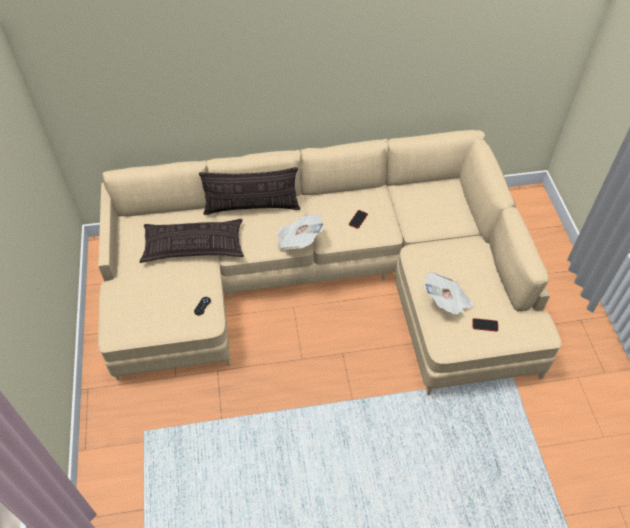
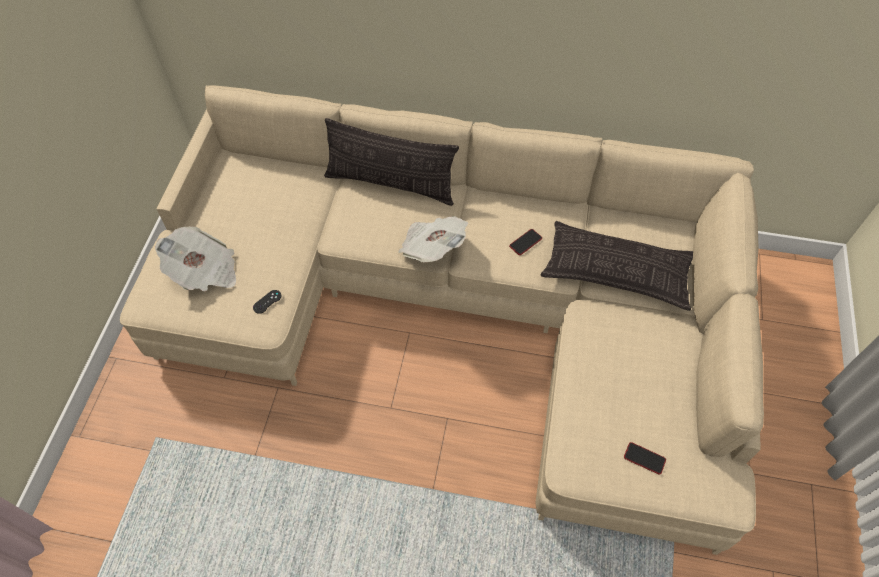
camera: 20 degrees right, 5 degrees up
(194, 245) = (293, 215): pillow -> pillow (617, 271)
(446, 302) = (601, 403): newspaper -> newspaper (204, 271)

